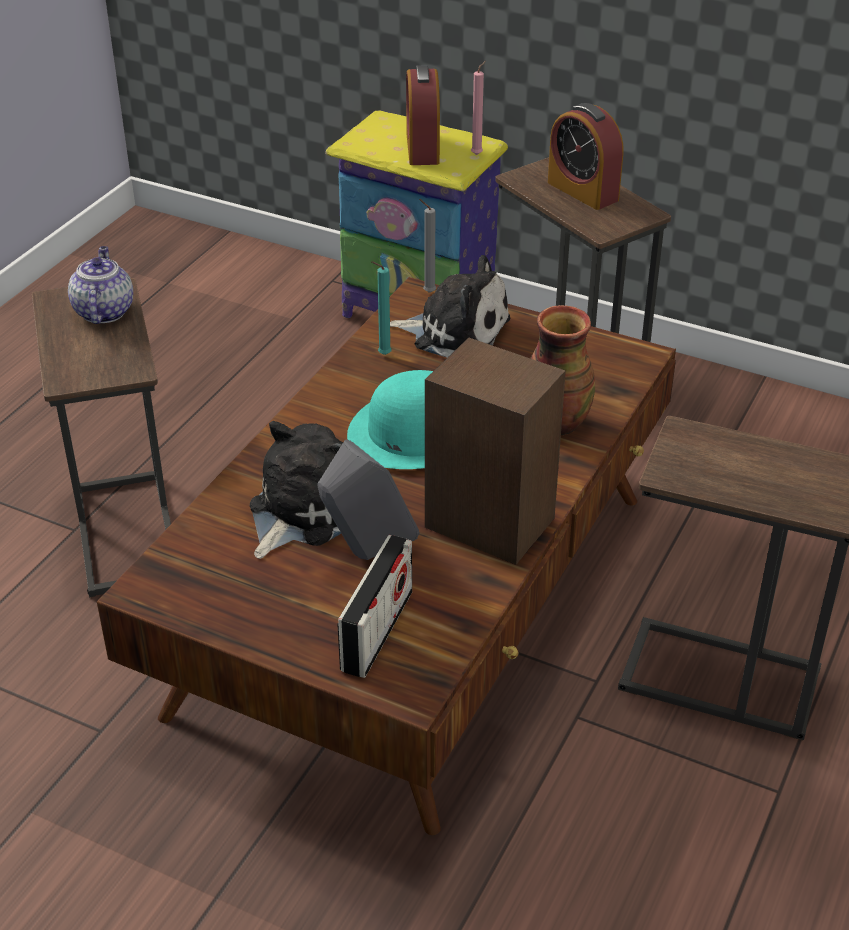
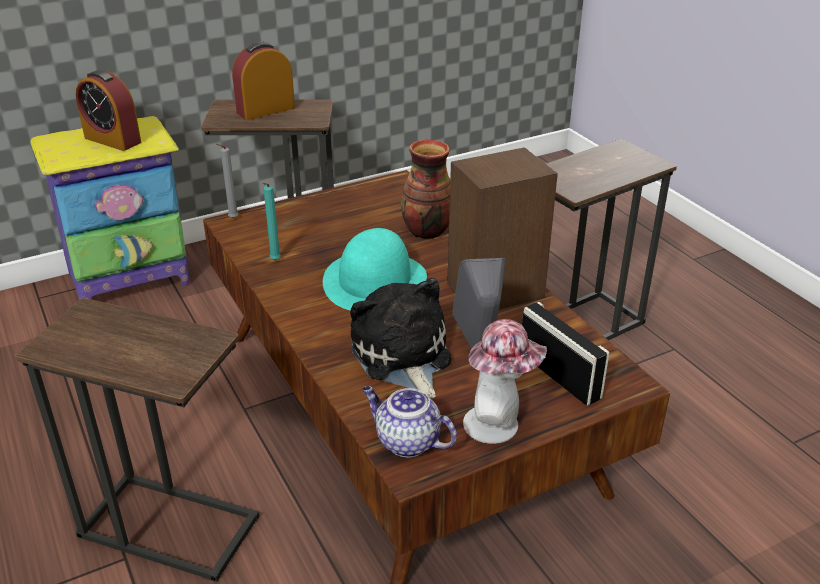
camera: 55 degrees left, 5 degrees down
(103, 311) = (106, 327): teapot -> teapot (406, 441)
(254, 619) = (498, 424): none -> hat
(455, 332) = (289, 226): plush toy -> none
(478, 154) = (153, 127): pink candle -> none
(583, 191) = (265, 110): alarm clock -> alarm clock turned 150 degrees clockwise

